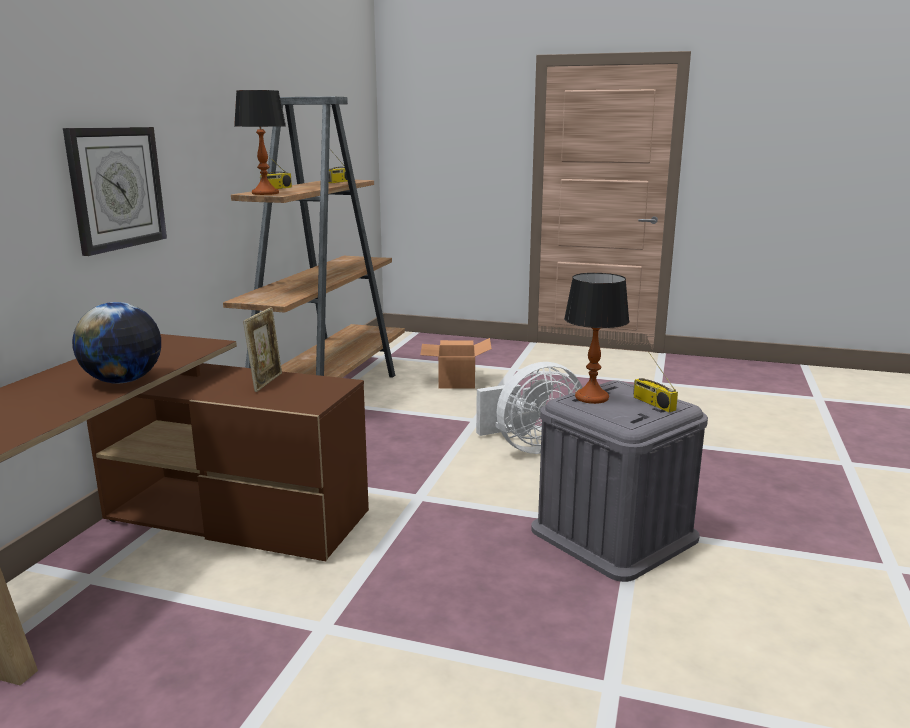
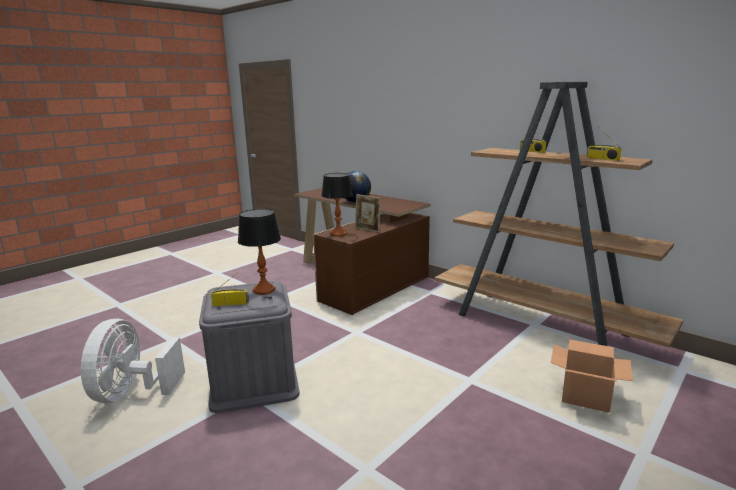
camera: 115 degrees right, 0 degrees up
(116, 188) = (429, 132): wall clock -> none
(265, 193) = (491, 150): table lamp -> table lamp (338, 234)
(530, 447) = (397, 390): white fan -> white fan (132, 393)

